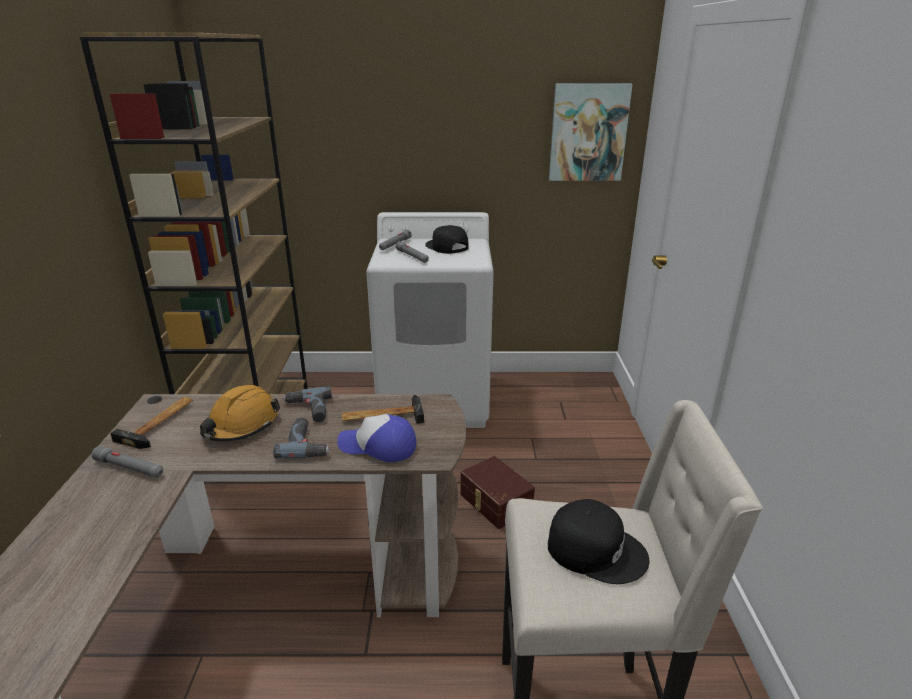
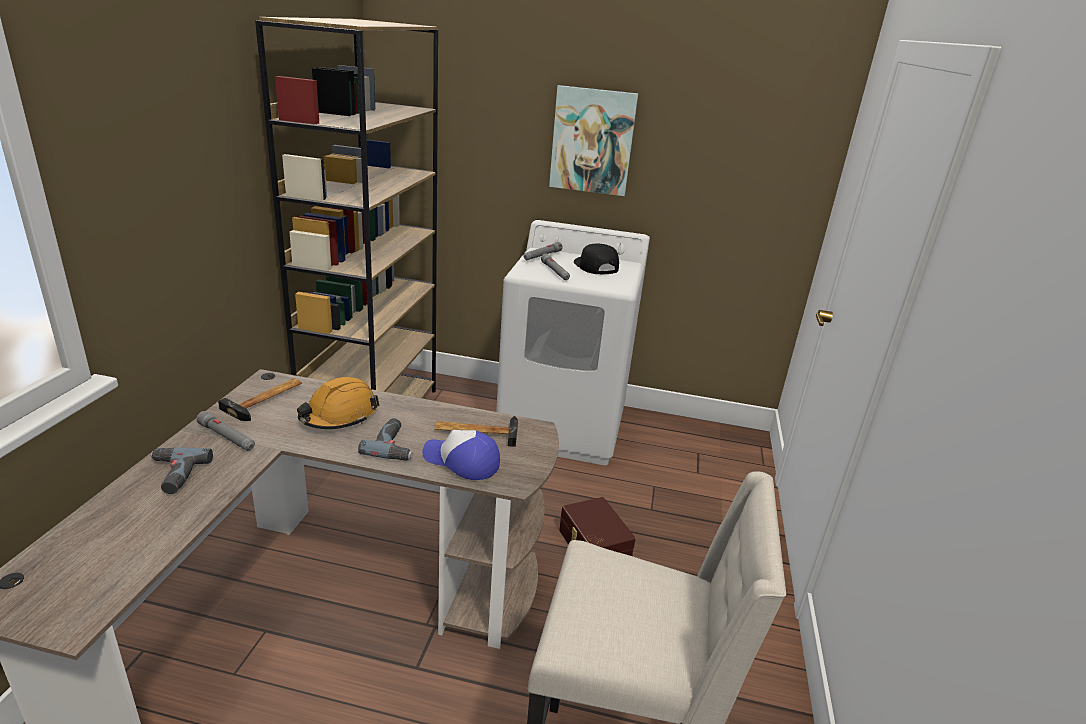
camera: 10 degrees right, 0 degrees up
(308, 410) = (407, 413): power drill -> power drill (172, 475)
(588, 133) = (773, 163): picture -> picture (592, 141)
(596, 549) = (637, 607): black cap -> none

